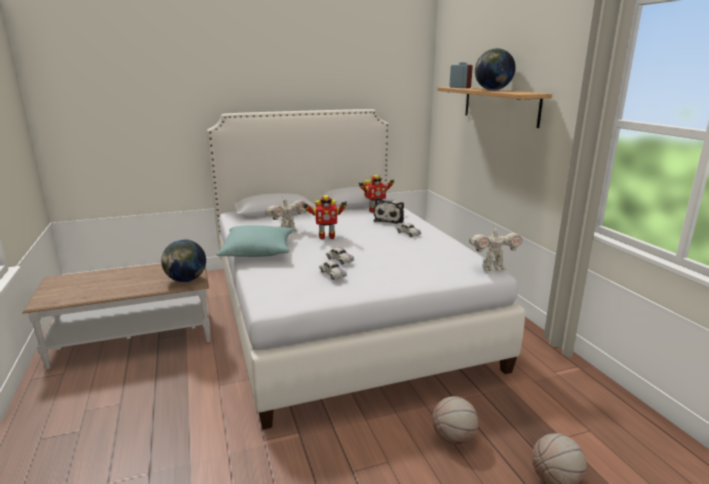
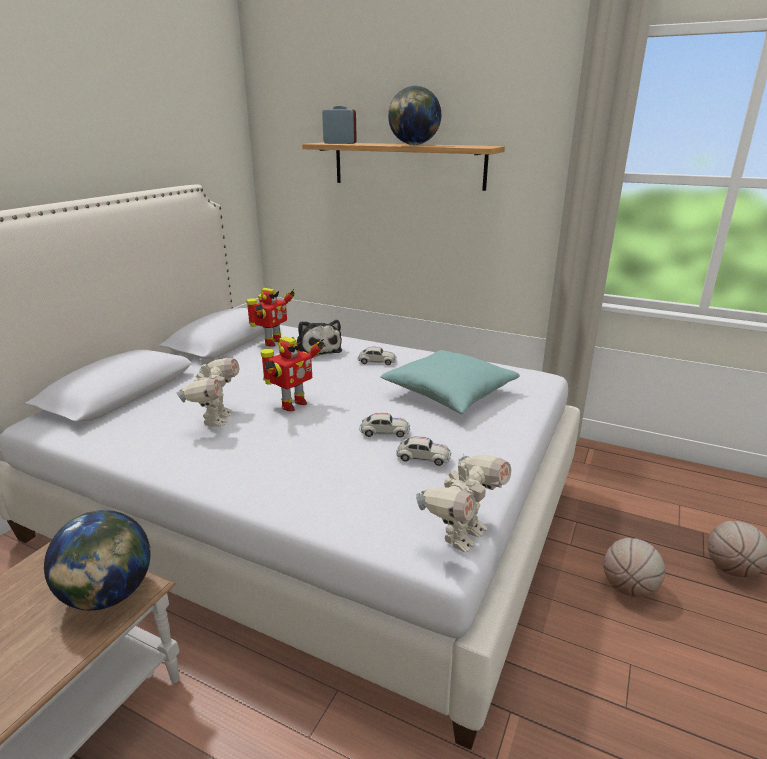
camera: 45 degrees left, 5 degrees up
(258, 252) = (240, 473): turquoise pillow -> turquoise pillow (449, 393)
(492, 268) = (534, 373): toy robot -> toy robot (462, 535)

